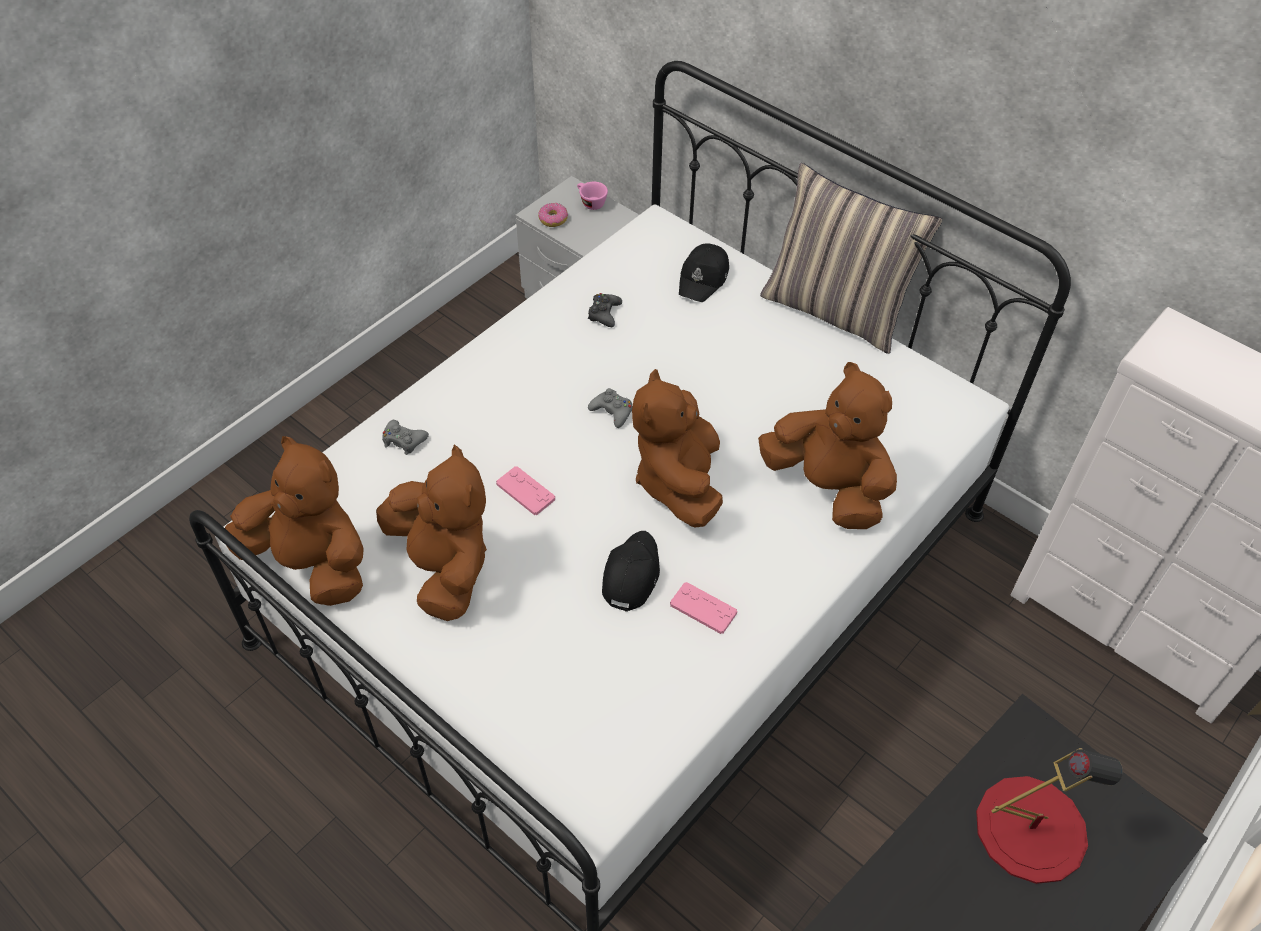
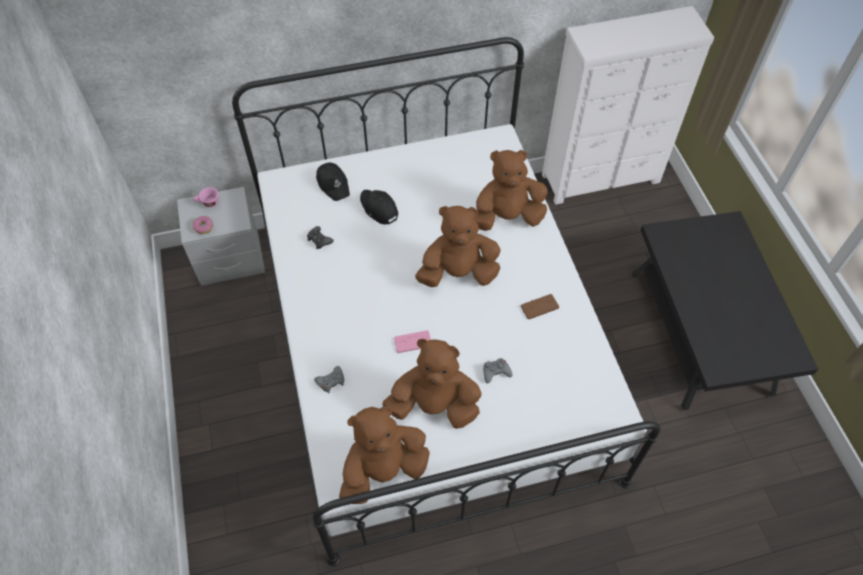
camera: 55 degrees left, 5 degrees up
(612, 411) = (390, 275): grey game controller -> grey game controller (496, 372)
(630, 574) = (499, 325): black cap -> black cap (378, 209)
(678, 482) = (458, 273): brown plush toy -> brown plush toy turned 135 degrees clockwise
(703, 608) = (539, 307): pink game controller -> brown game controller
(836, 310) = (402, 146): pillow -> none
(1031, 828) = (703, 263): red table lamp -> none

